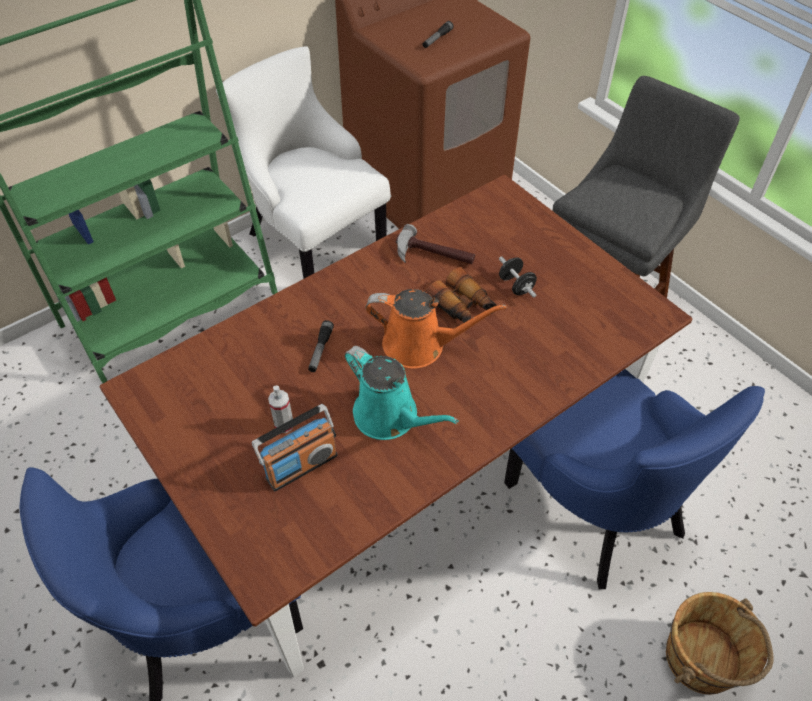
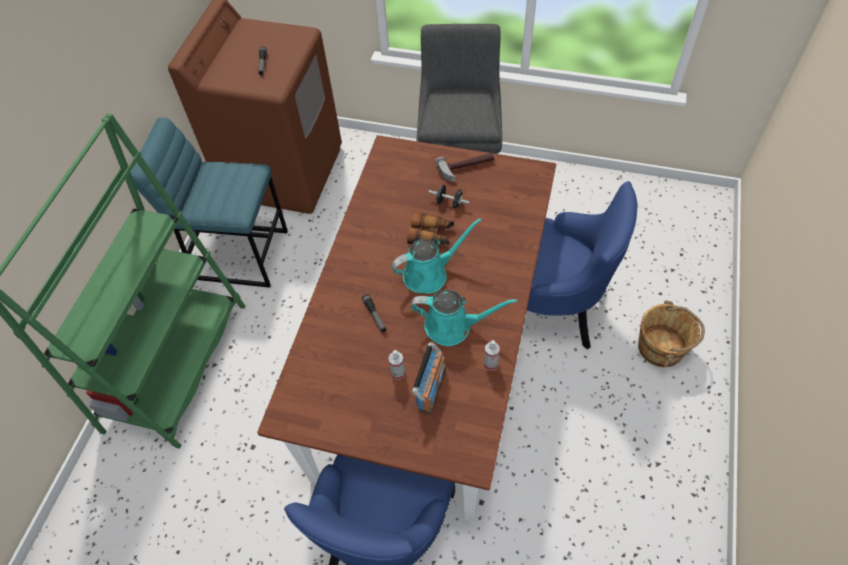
camera: 35 degrees left, 5 degrees up
(316, 243) = (239, 254): white chair -> blue stool
(391, 487) = (490, 364): none -> spray bottle
(420, 345) = (429, 274): orange watering can -> turquoise watering can
(433, 256) = (385, 214): hammer -> hammer (466, 168)

